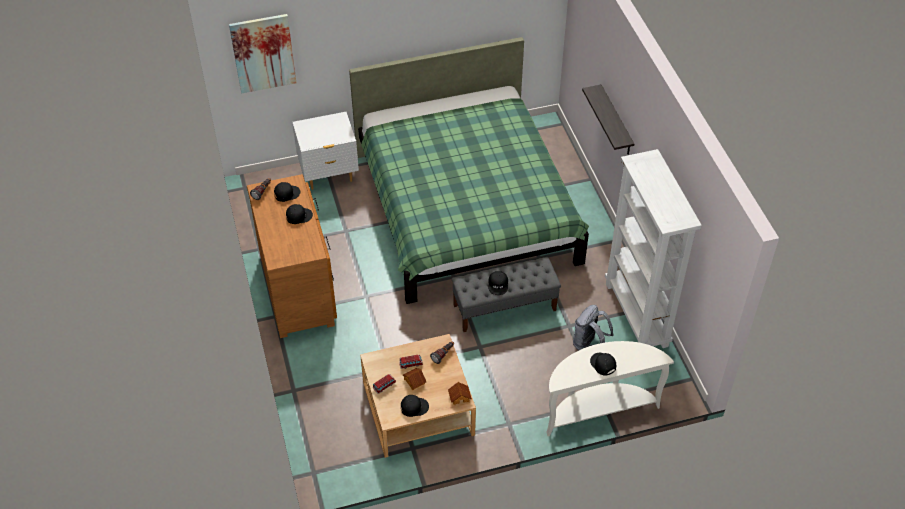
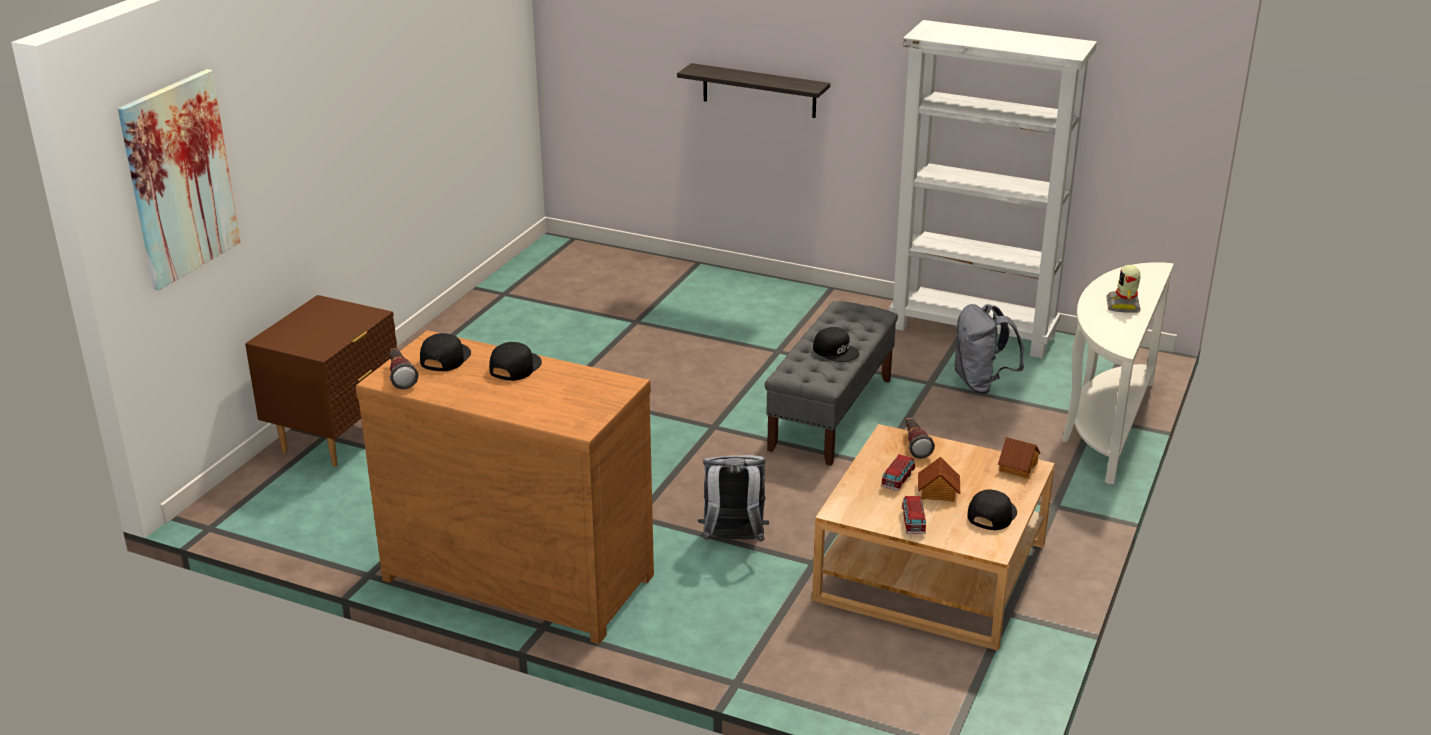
camera: 50 degrees left, 20 degrees down
(329, 175) = (336, 438): white nightstand -> brown nightstand
(378, 335) = (733, 541): none -> grey backpack
(465, 208) = (600, 362): green bed -> none
(602, 364) = (1124, 305): black cap -> toy robot

